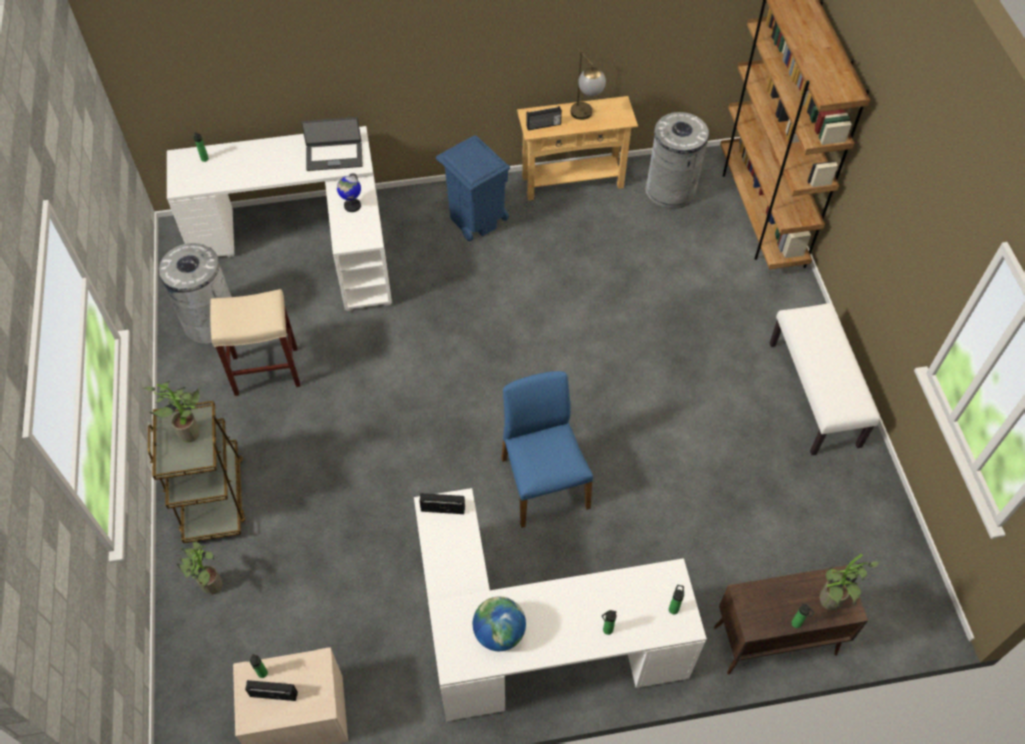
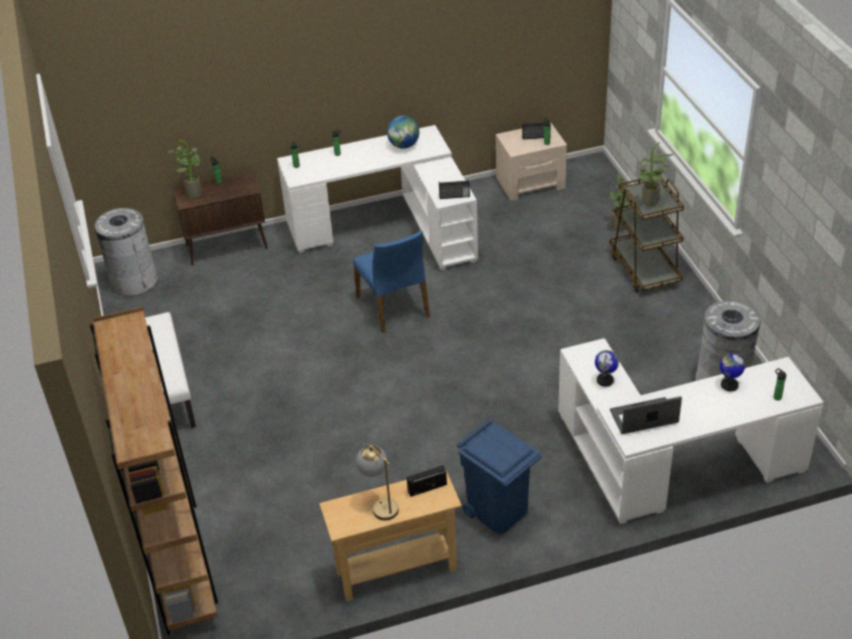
camera: 175 degrees right, 15 degrees down
(240, 176) = (729, 385): none -> globe
(265, 371) = (649, 349): beige stool -> none
(670, 190) = (281, 574): grey trash can -> grey trash can (134, 281)

